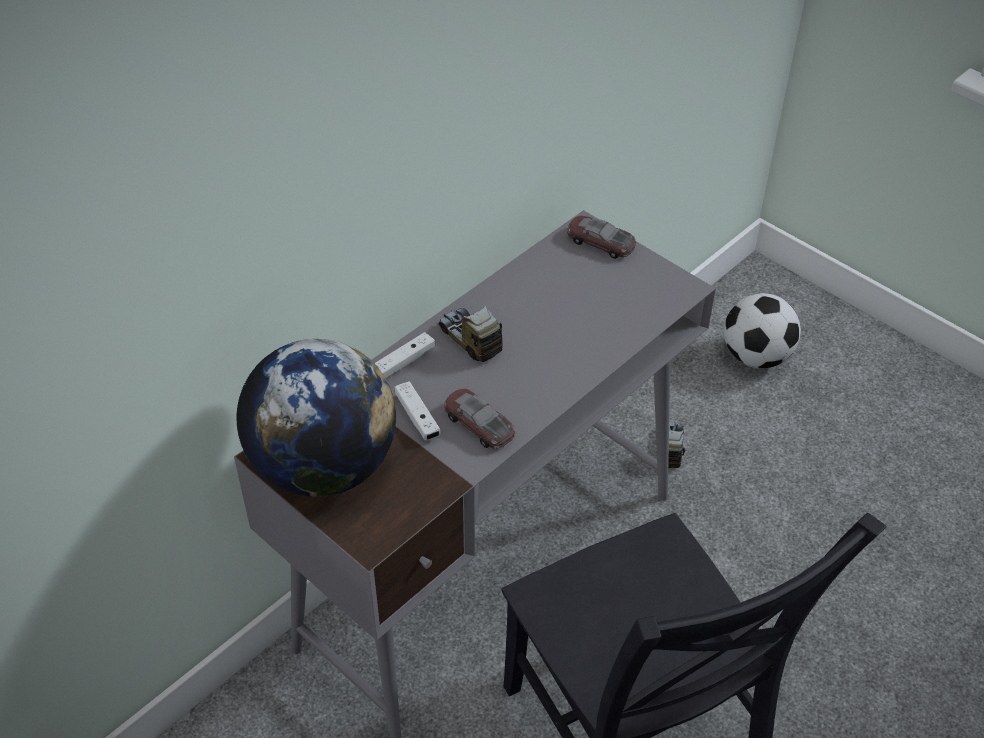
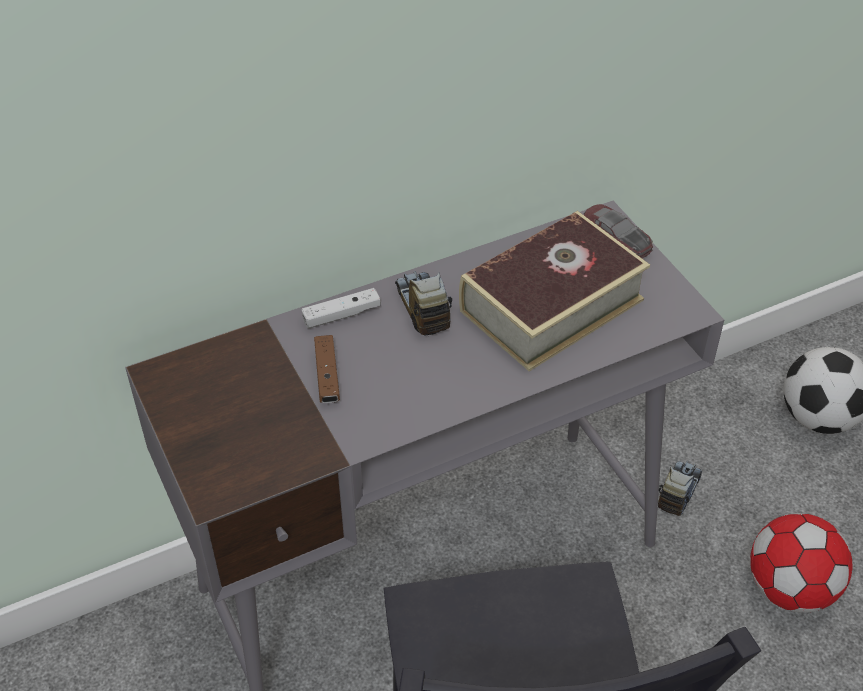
camera: 20 degrees right, 0 degrees up
(324, 466) = (207, 401): globe -> none
(417, 417) = (327, 376): white game controller -> brown game controller
(479, 424) = (388, 400): toy car -> none
(574, 310) = (551, 305): none -> book
(787, 502) = (790, 589): none -> football

